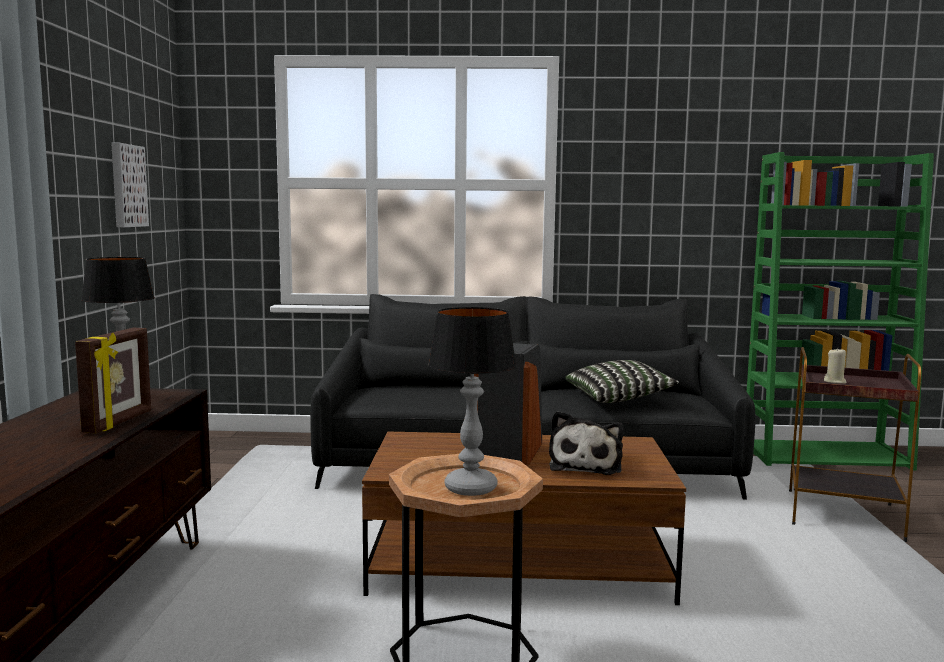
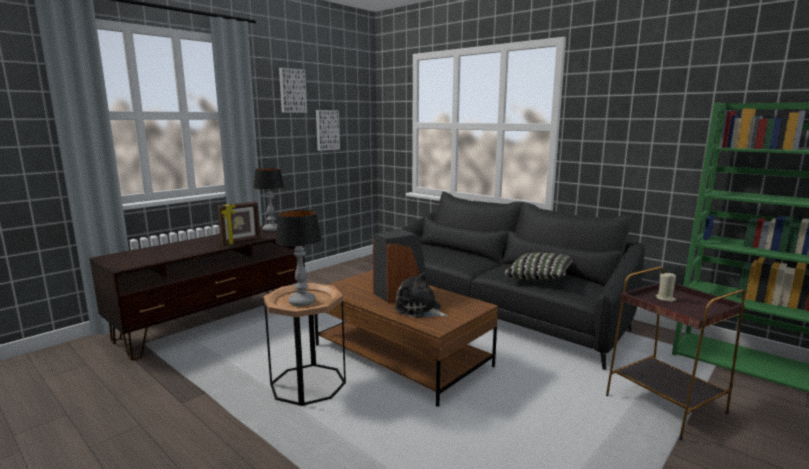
camera: 40 degrees right, 5 degrees up
(78, 96) = (292, 91): none -> picture
(586, 465) = (420, 310): plush toy -> plush toy turned 75 degrees clockwise

